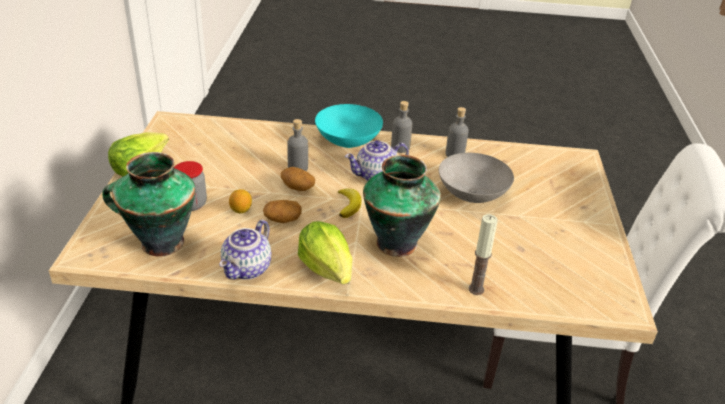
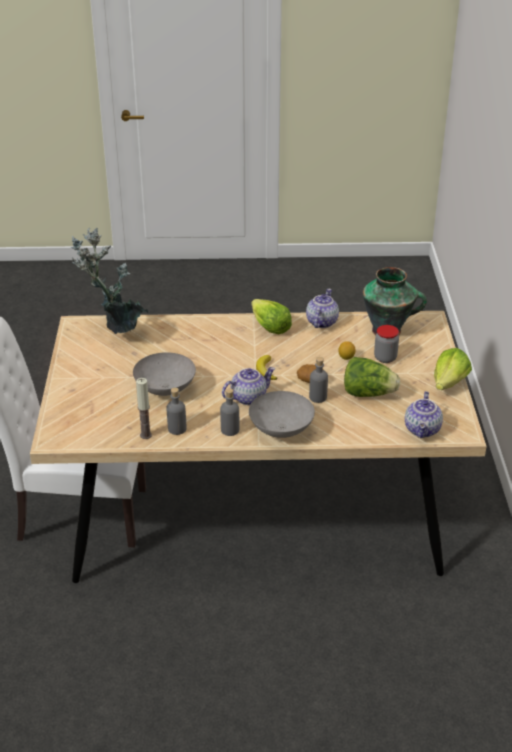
camera: 175 degrees right, 0 degrees up
(206, 127) = (423, 430): none -> teapot
(239, 166) = (368, 393): none -> lettuce
(282, 219) = (312, 354): potato -> none
(347, 142) = (282, 429): turquoise bowl -> grey bowl
(397, 242) = (224, 348): vase -> none
(476, 289) = (170, 325): candle -> candle (145, 435)
(556, 289) = (117, 330): none -> potted plant

